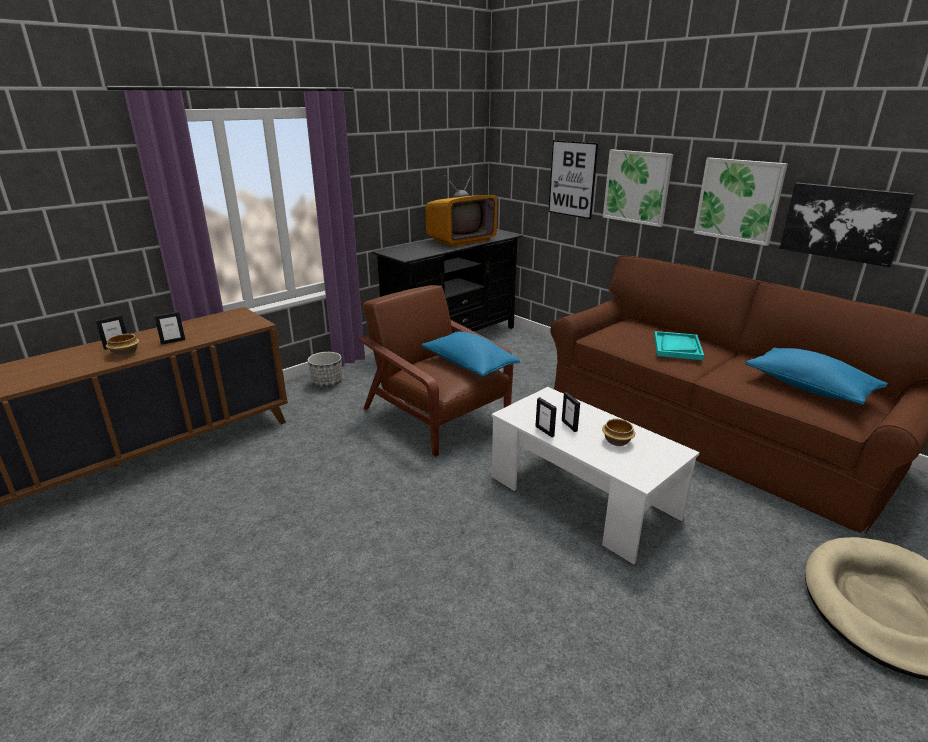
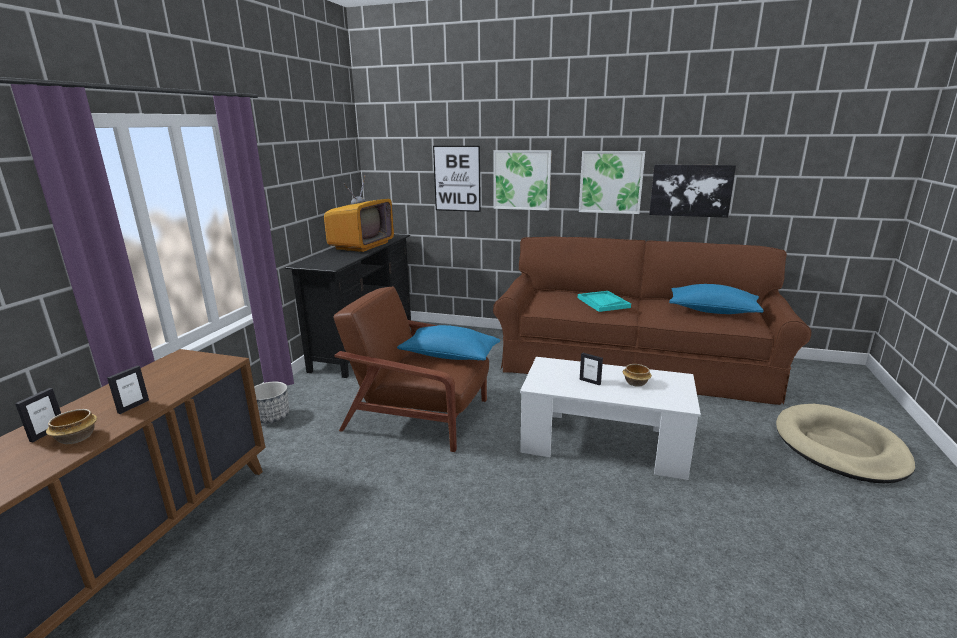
camera: 30 degrees left, 5 degrees down
(544, 431) = (578, 391): picture frame -> none

